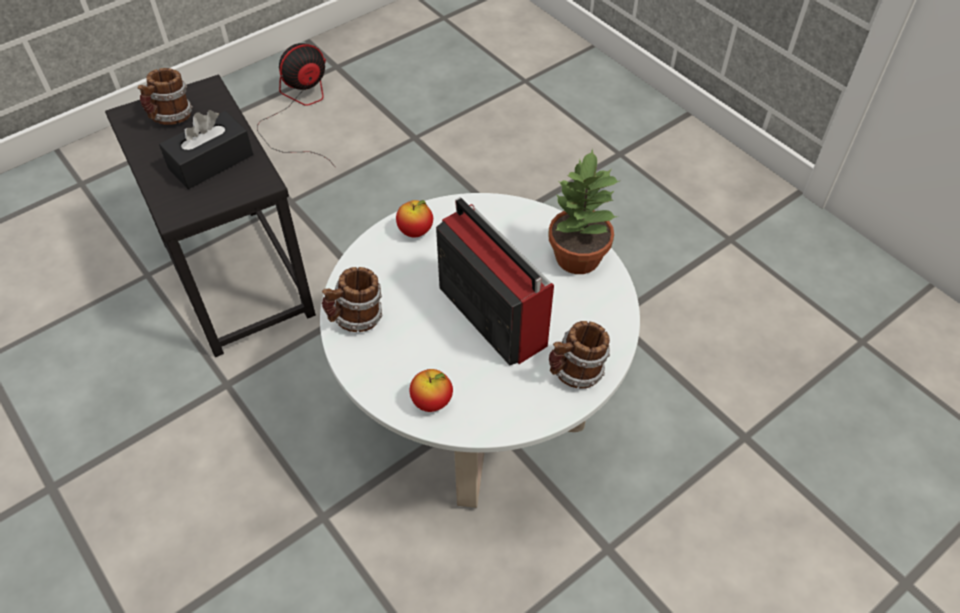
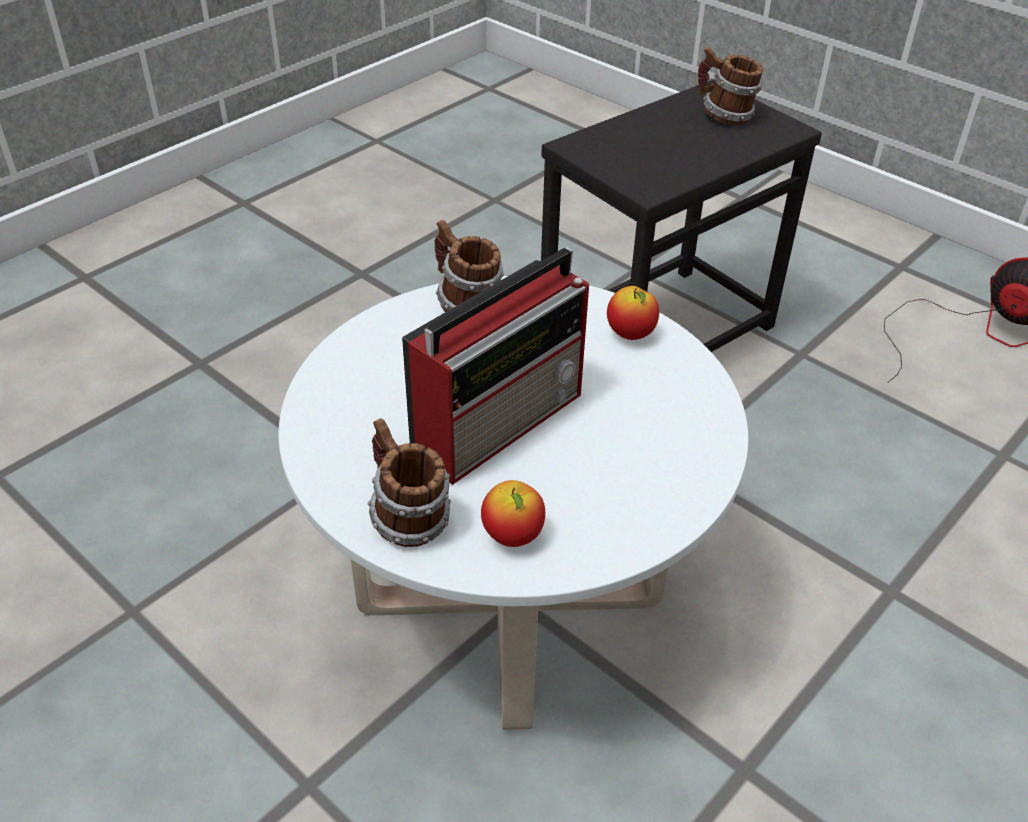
camera: 80 degrees right, 10 degrees down
(211, 162) = (666, 152): black tissue box -> none
(432, 402) = (345, 382): apple -> apple (512, 536)
(577, 258) = (637, 507): potted plant -> none

